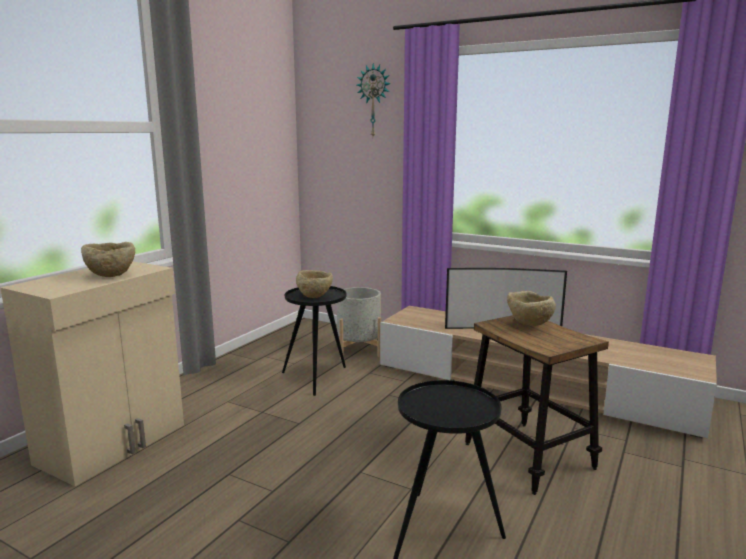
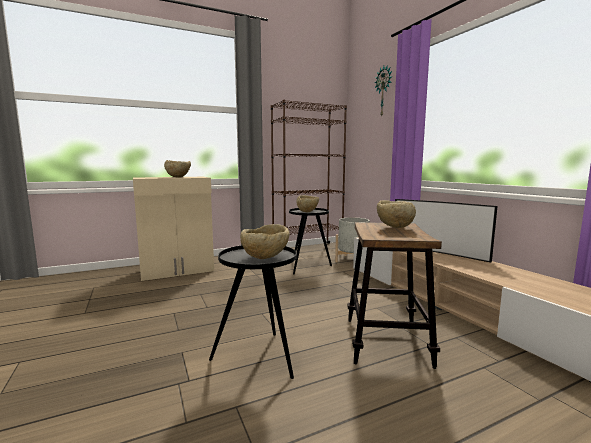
camera: 35 degrees right, 5 degrees down
(274, 345) = (308, 249): none -> brown bookcase
(464, 407) = (265, 258): none -> beige bowl

